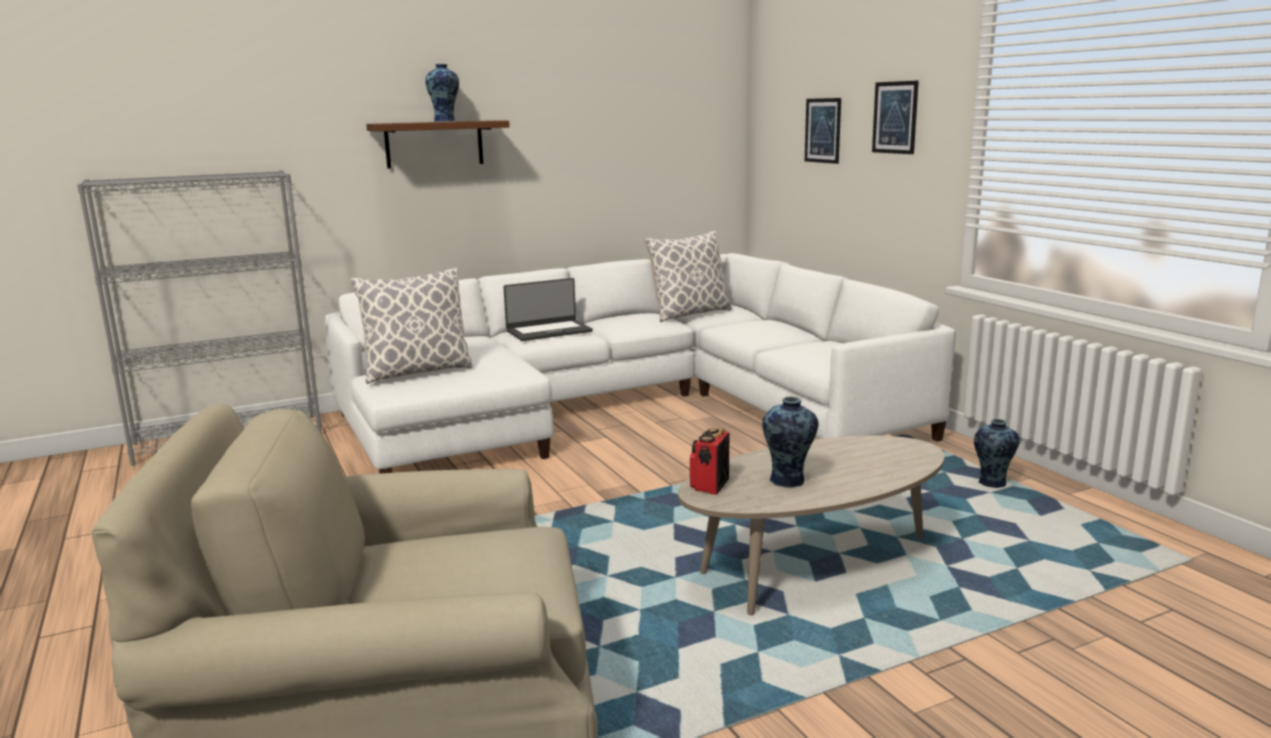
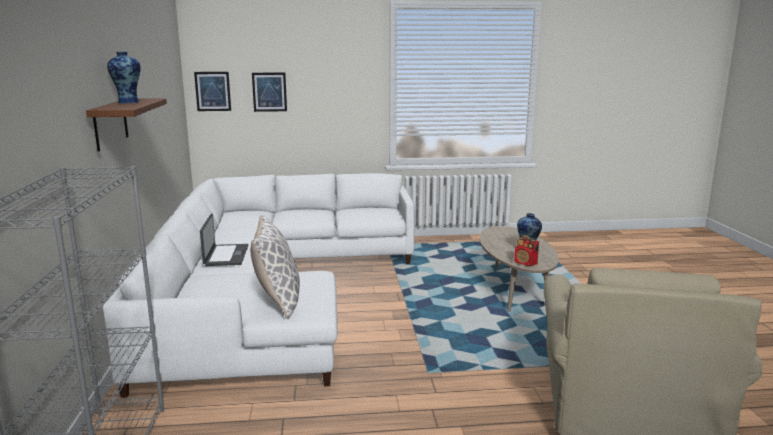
camera: 70 degrees left, 0 degrees up
(689, 314) = (243, 221): pillow -> none
(895, 117) = (333, 83): picture -> picture (213, 91)
(992, 484) = (454, 246): vase -> none

